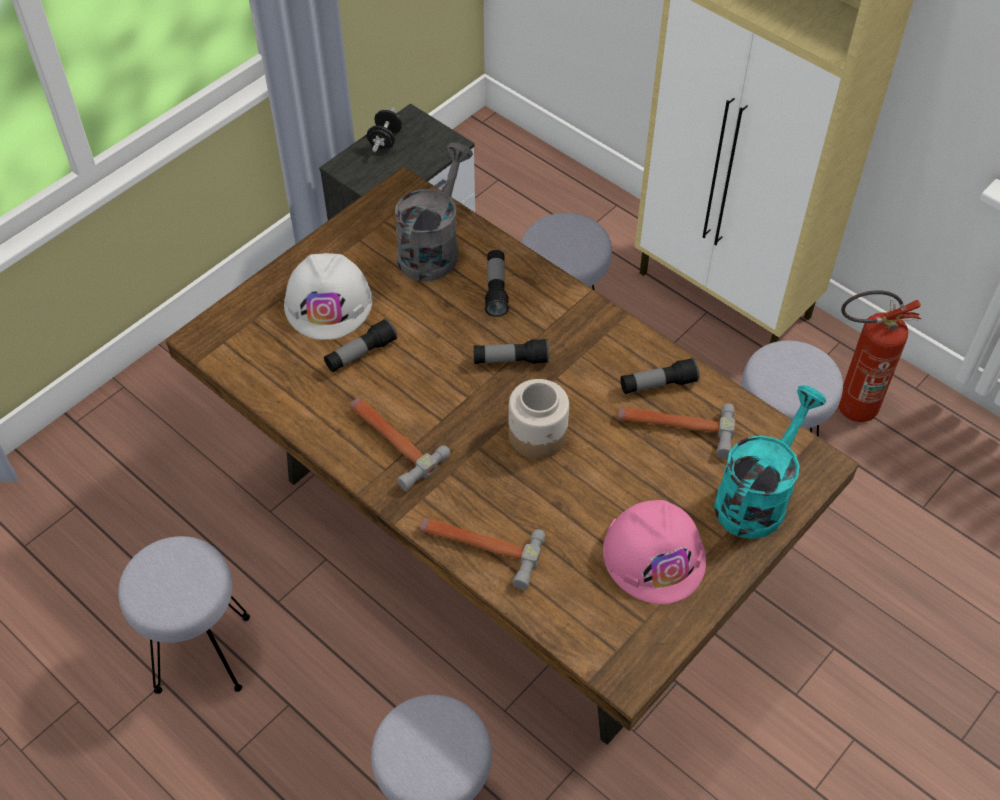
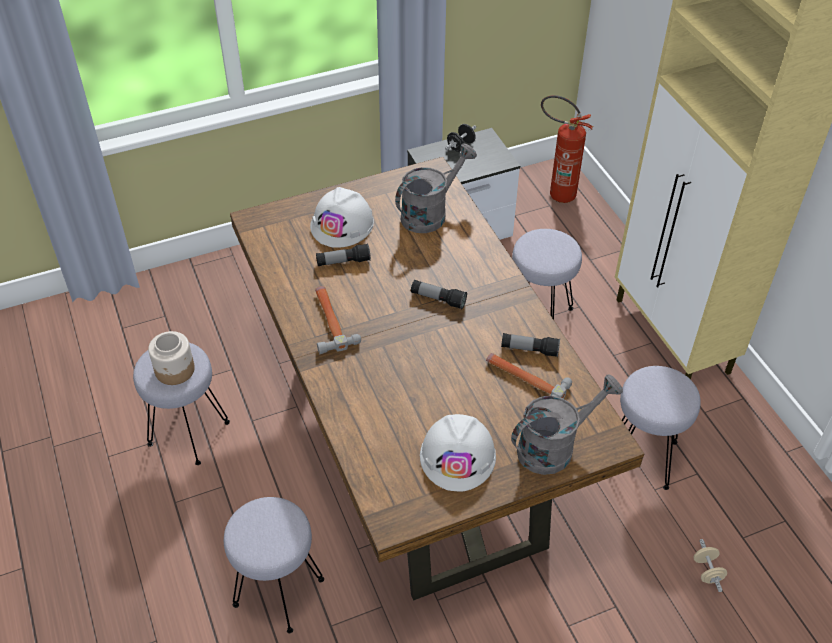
camera: 25 degrees right, 5 degrees down
(479, 547) = (345, 406): hammer -> none
(496, 289) = (456, 252): flashlight -> none
(538, 435) = (427, 352): jar -> jar (175, 370)
(654, 555) = (458, 456): pink hard hat -> white hard hat
(757, 496) = (554, 446): turquoise watering can -> grey watering can
(847, 408) = (722, 446): fire extinguisher -> fire extinguisher (556, 193)
(907, 563) = (707, 571): none -> beige dumbbell

